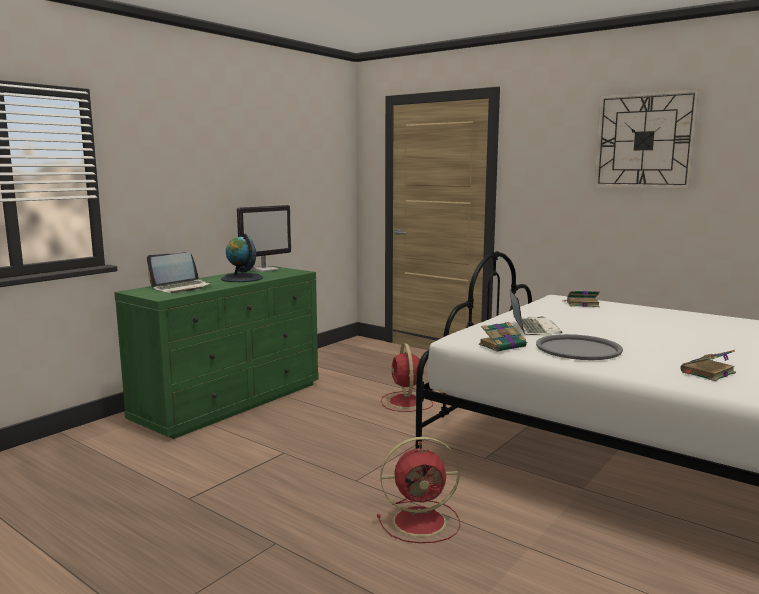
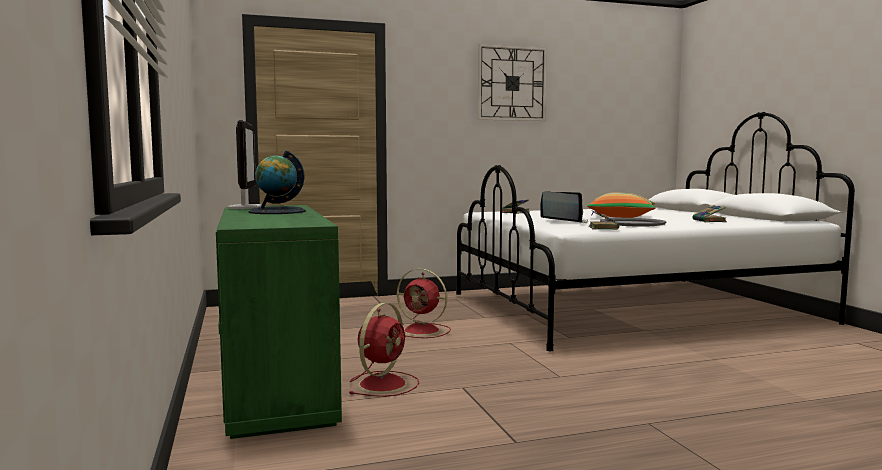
camera: 55 degrees left, 5 degrees down
(181, 288) = (274, 220): laptop -> none
(422, 521) = (653, 374): red fan -> red fan (384, 383)
(650, 336) = (621, 216): none -> pillow

